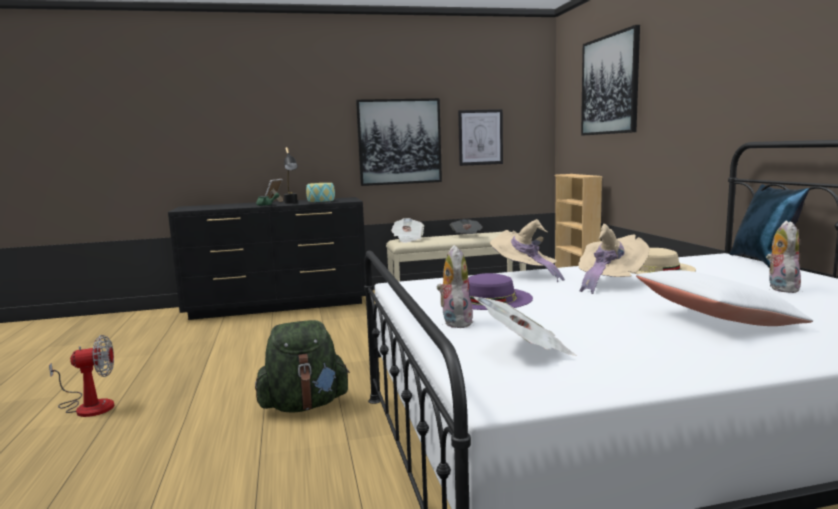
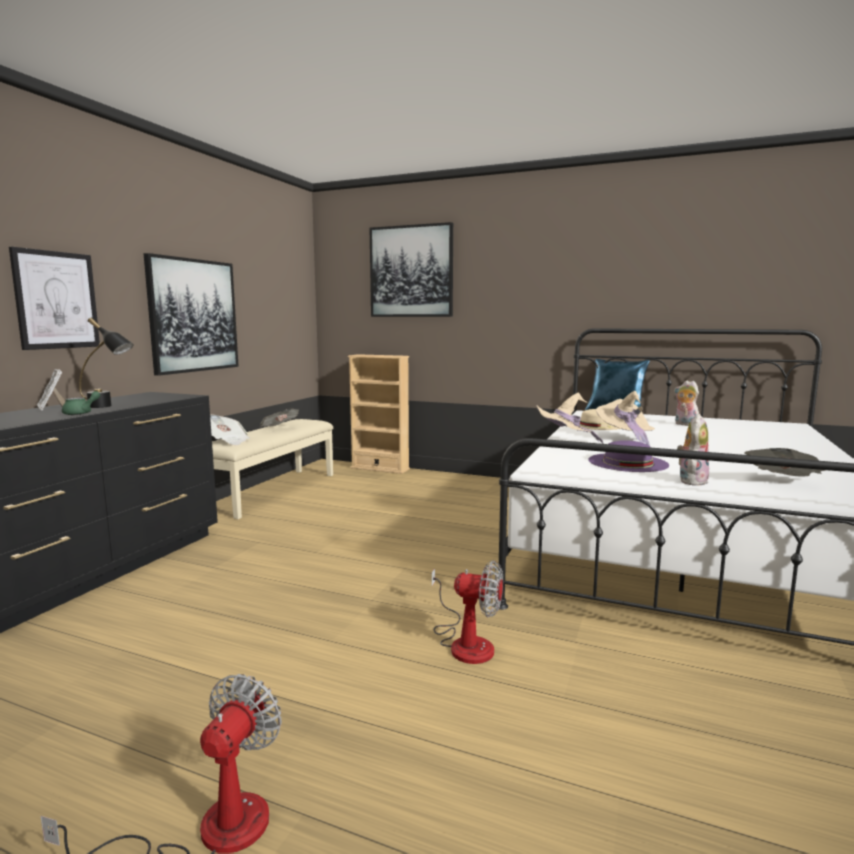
camera: 55 degrees left, 0 degrees up
(304, 405) = (465, 642): green backpack -> fan
(321, 200) = (135, 400): bowl -> none
(455, 322) = (691, 480): plush toy -> plush toy turned 90 degrees clockwise
(480, 137) = (265, 314): picture -> picture (56, 300)
(717, 319) = (742, 445): white pillow -> none

